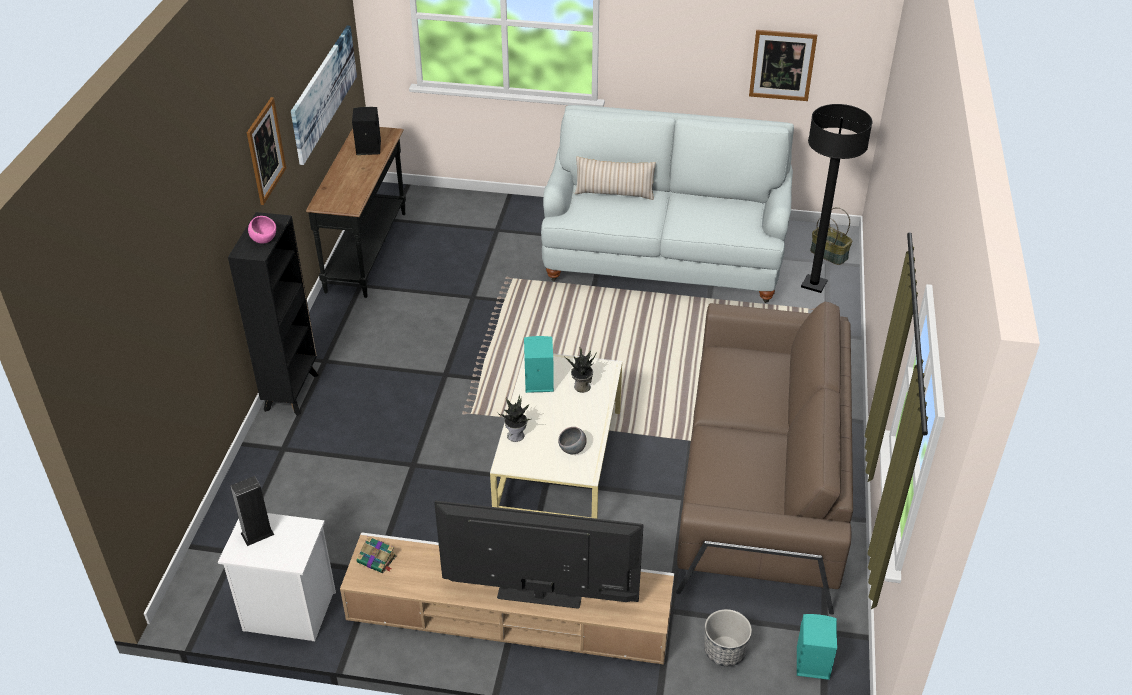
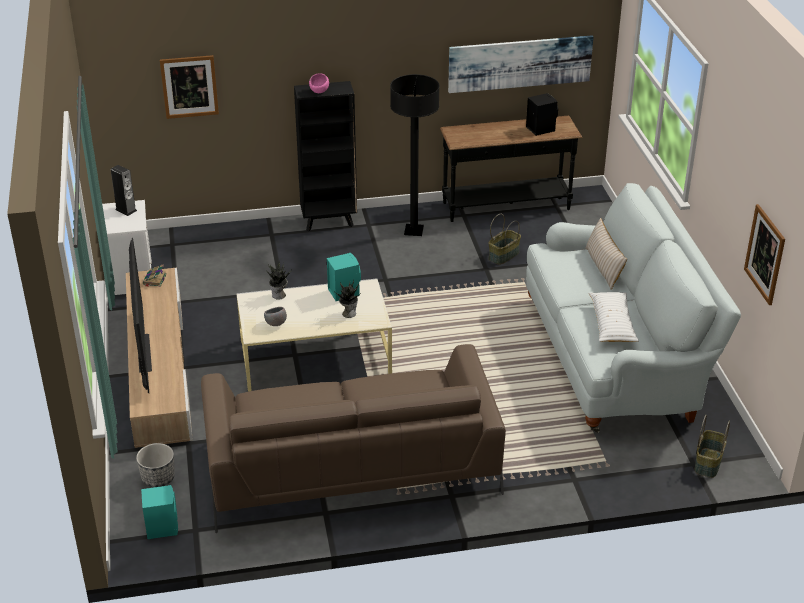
camera: 70 degrees right, 5 degrees down
(265, 151) = (393, 52): picture -> picture (189, 86)
(456, 279) = (503, 255): none -> basket
(710, 214) = (612, 324): none -> white pillow
(814, 284) = (648, 459): black floor lamp -> black floor lamp (414, 231)

